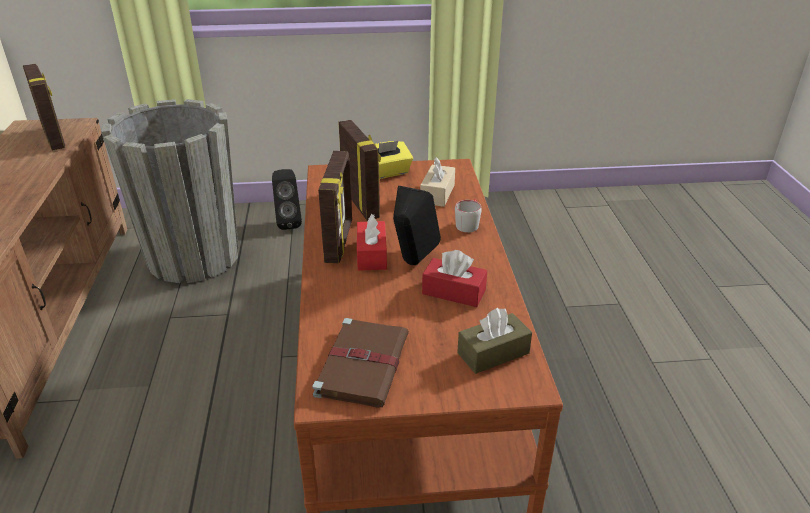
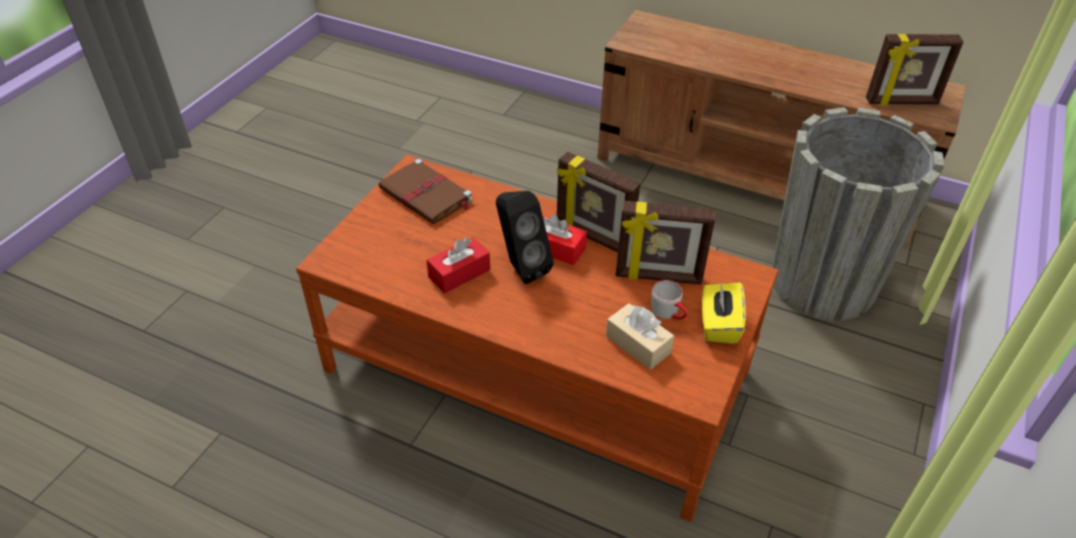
camera: 120 degrees right, 10 degrees up
(288, 222) = (871, 381): black speaker -> none
(468, 223) = (557, 338): grey mug -> grey mug (669, 313)
(493, 353) = (372, 259): brown tissue box -> none

